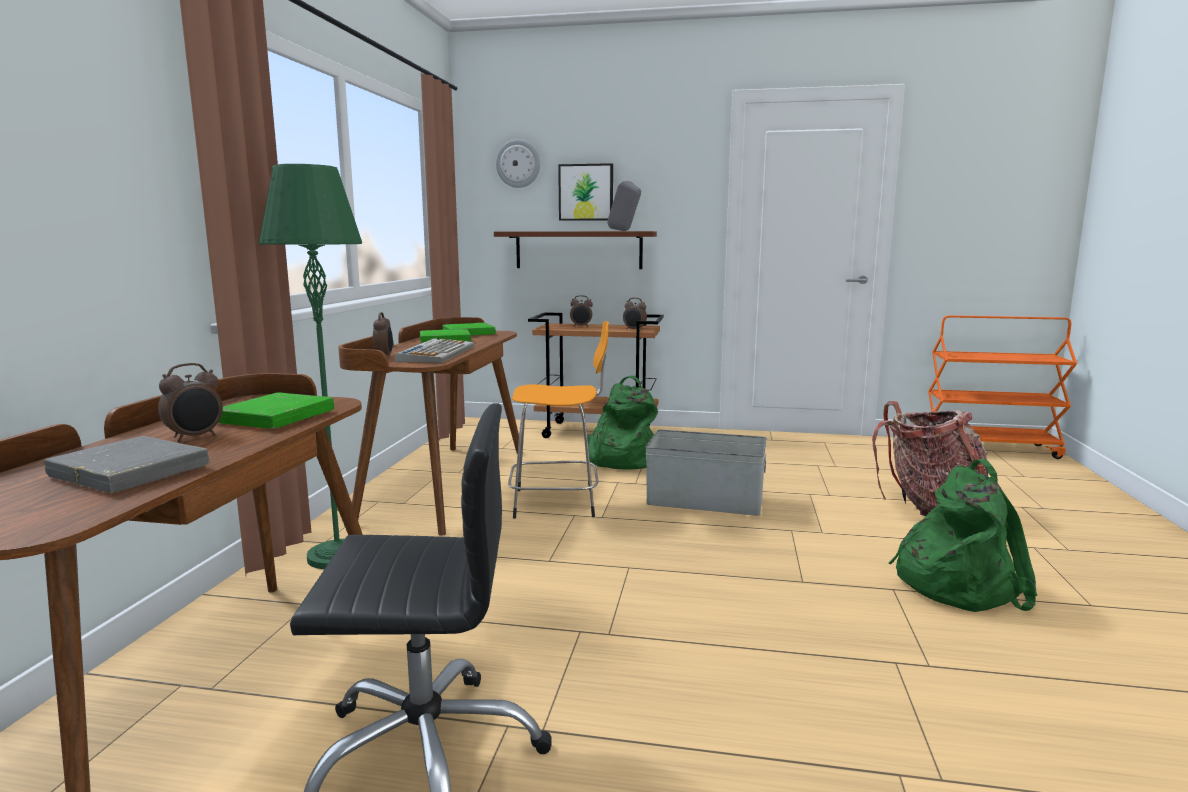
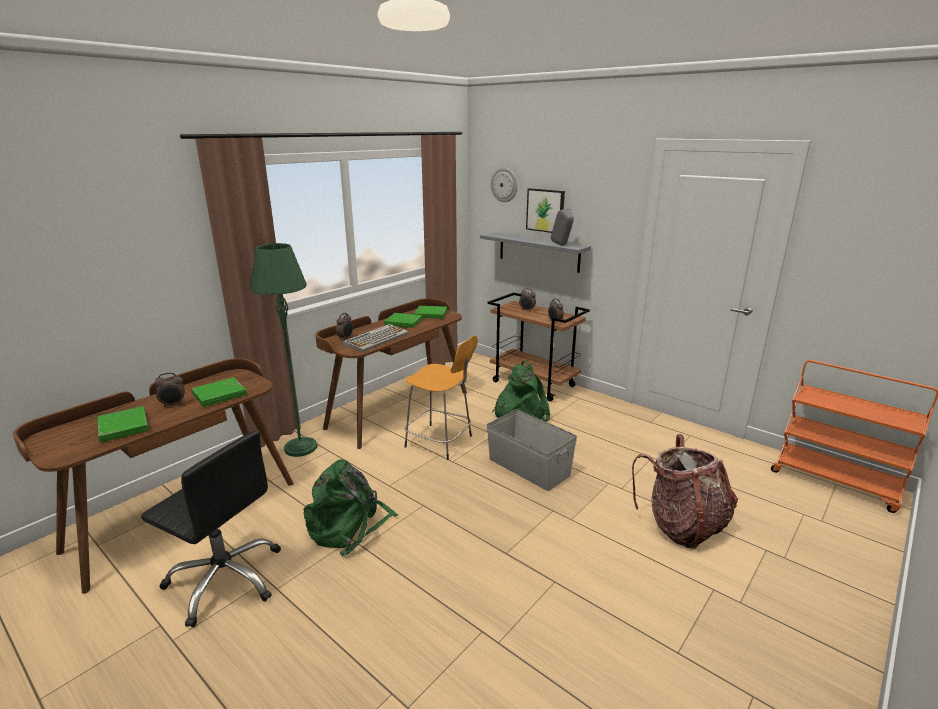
camera: 30 degrees right, 10 degrees up
(130, 472) = (124, 427): grey book -> green book
(578, 250) = (538, 251): brown shelf -> grey shelf
(956, 583) = (603, 595): green backpack -> green backpack (349, 527)

